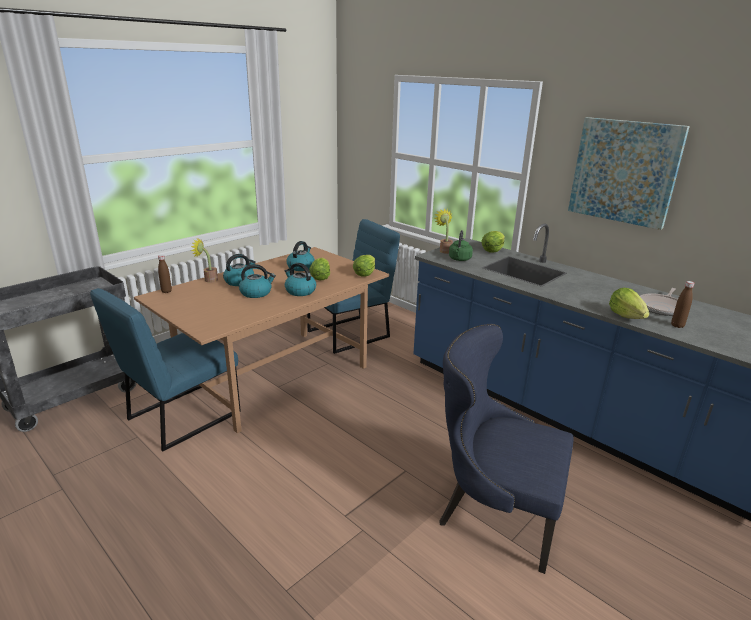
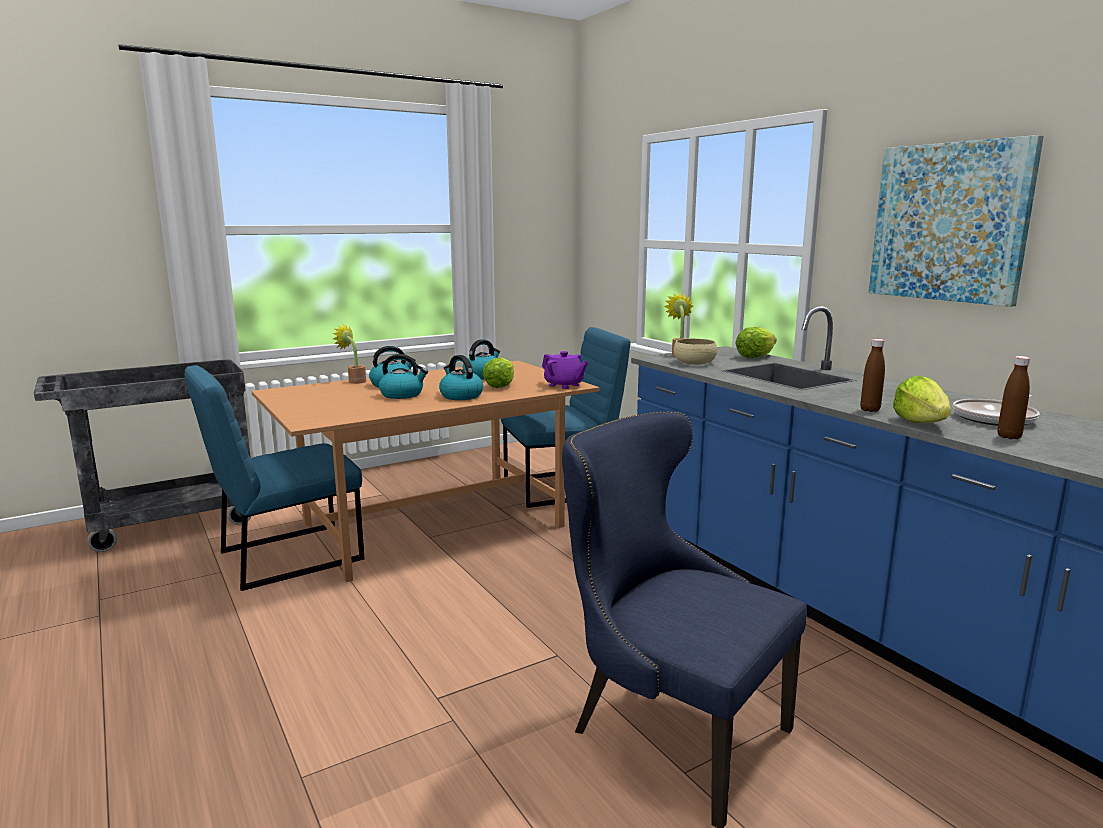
camera: 15 degrees right, 10 degrees down
(166, 291) = (294, 388): brown bottle -> brown bottle (870, 410)
(364, 274) = (564, 385): lettuce -> purple teapot
(459, 259) = (694, 362): green kettle -> beige bowl

